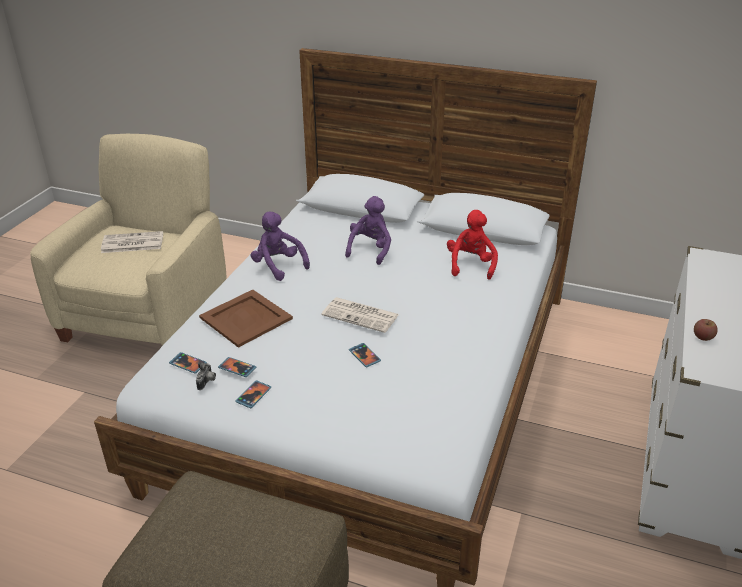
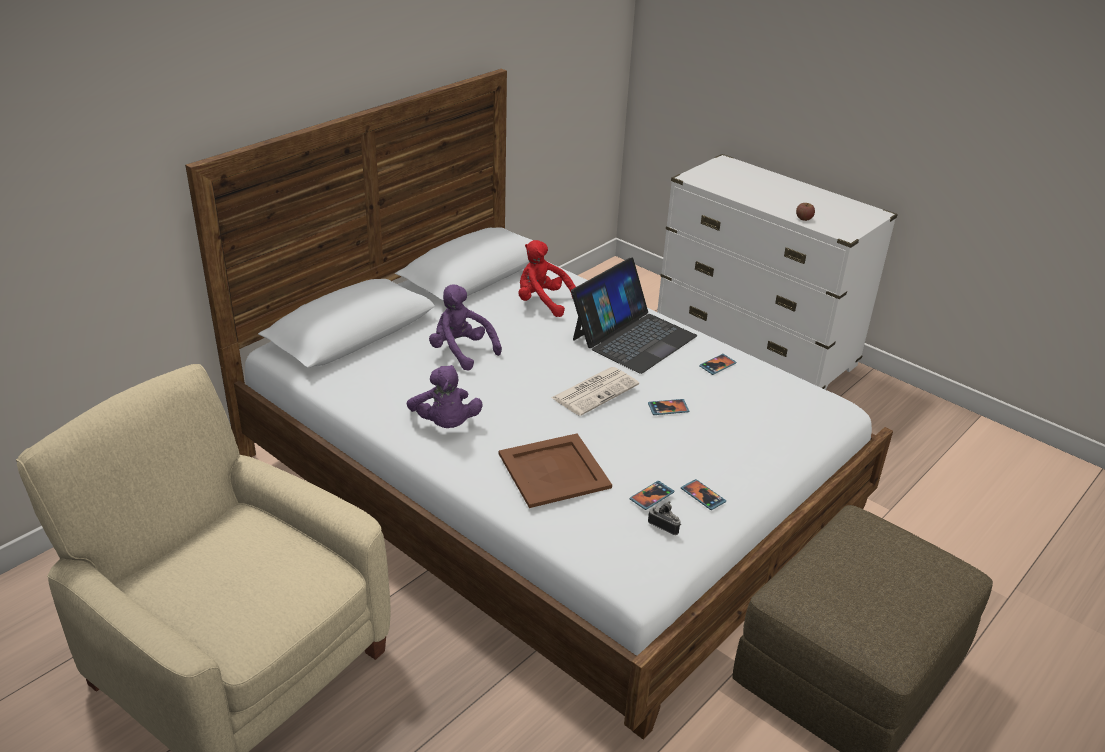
camera: 70 degrees left, 0 degrees up
(131, 243) = (227, 561): newspaper -> none
(188, 364) = (622, 534): phone -> phone (717, 365)
(278, 266) = (445, 424): purple plush toy -> purple plush toy turned 90 degrees counterclockwise
(458, 317) = (633, 337): none -> laptop

